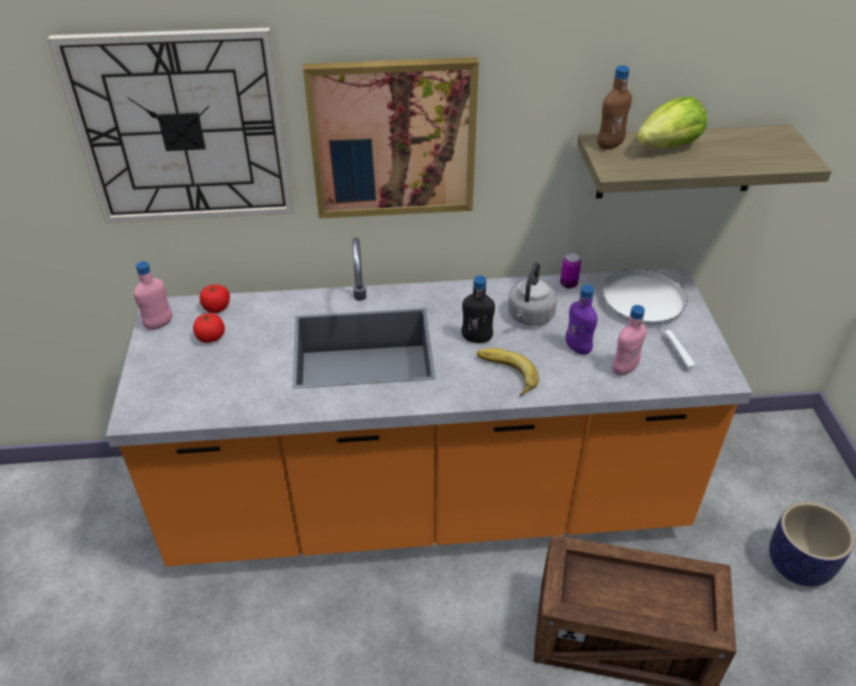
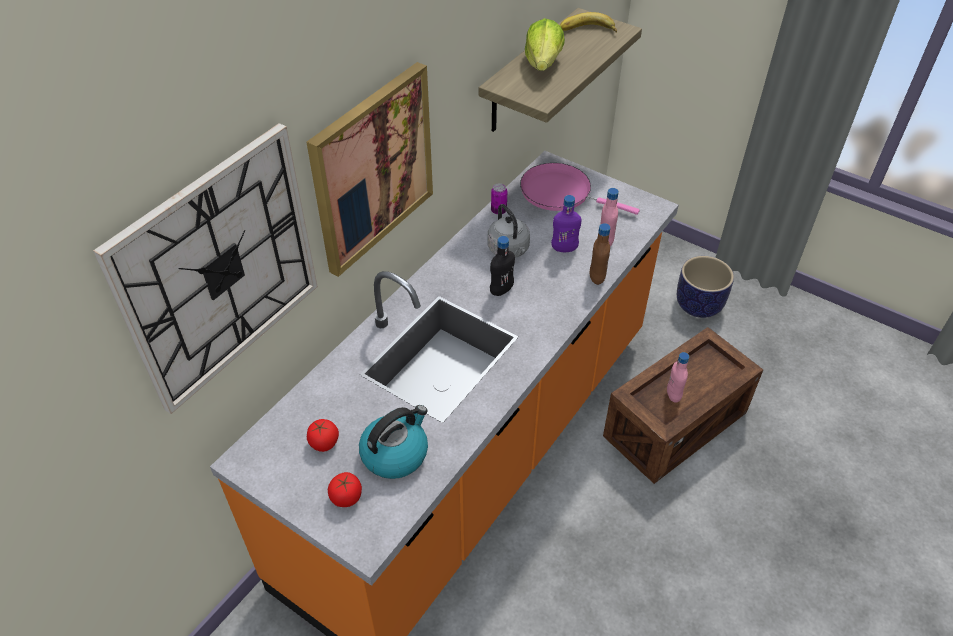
camera: 50 degrees left, 5 degrees up
(159, 324) = (264, 470): pink bottle -> pink bottle (673, 395)
(216, 308) = (289, 419): tomato -> tomato (346, 497)
(235, 380) = (395, 453): none -> kettle
(505, 375) = (552, 299): banana -> banana (587, 31)
(609, 145) = (510, 83): brown bottle -> brown bottle (597, 277)
(646, 307) = (561, 193): white frying pan -> pink frying pan

